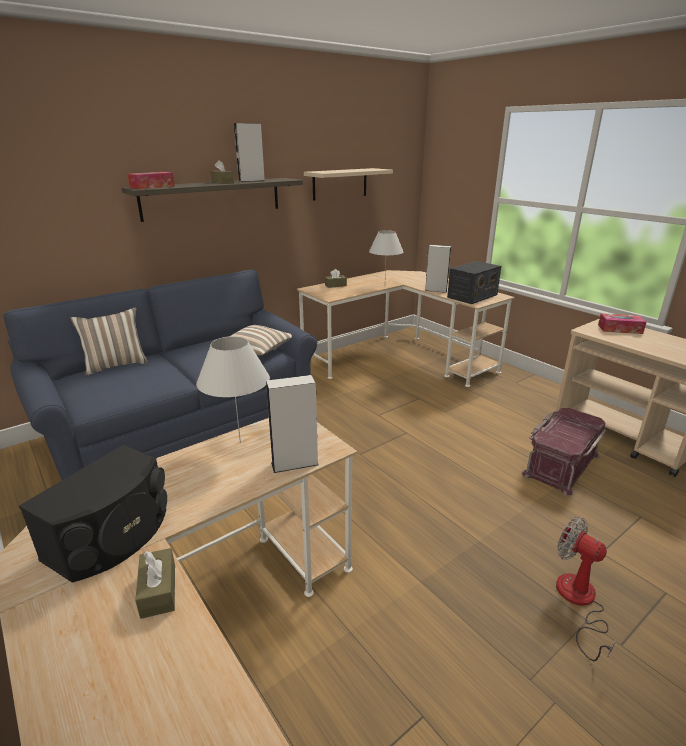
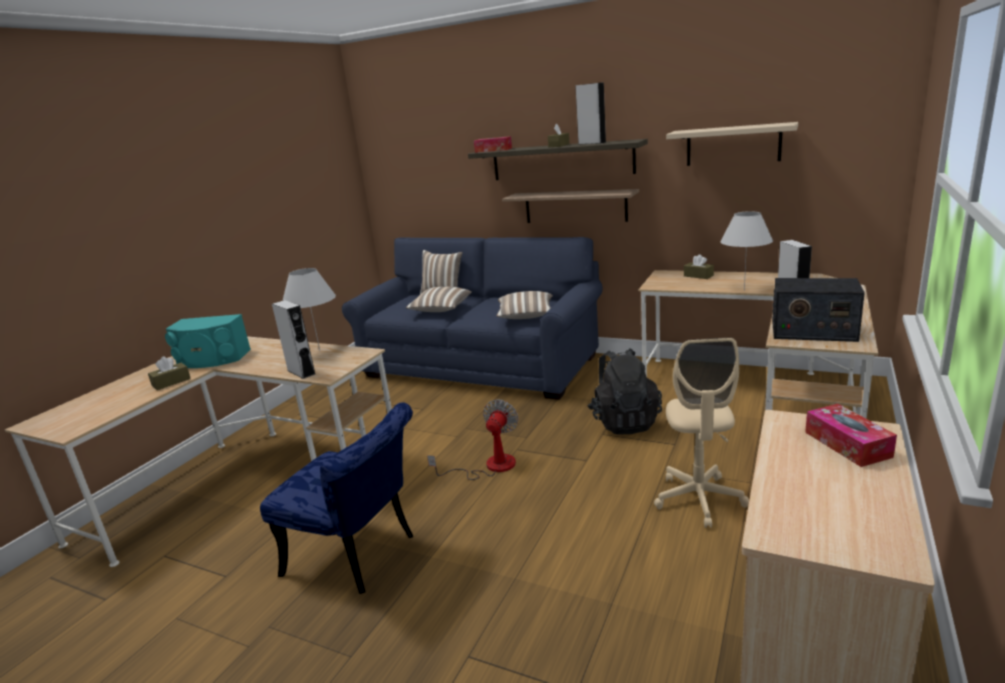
camera: 65 degrees right, 5 degrees down
(113, 537) = (212, 359): black speaker -> turquoise speaker
(157, 376) = (440, 310): none -> pillow
(228, 242) = (575, 206): none -> shelf
(372, 402) = (624, 422): none -> black backpack
(453, 586) = (359, 557): none -> blue chair
(485, 414) = (699, 499): none -> beige office chair
(560, 464) = (641, 590): red storage box -> none
(578, 602) = (374, 646): fan -> fan (490, 466)

